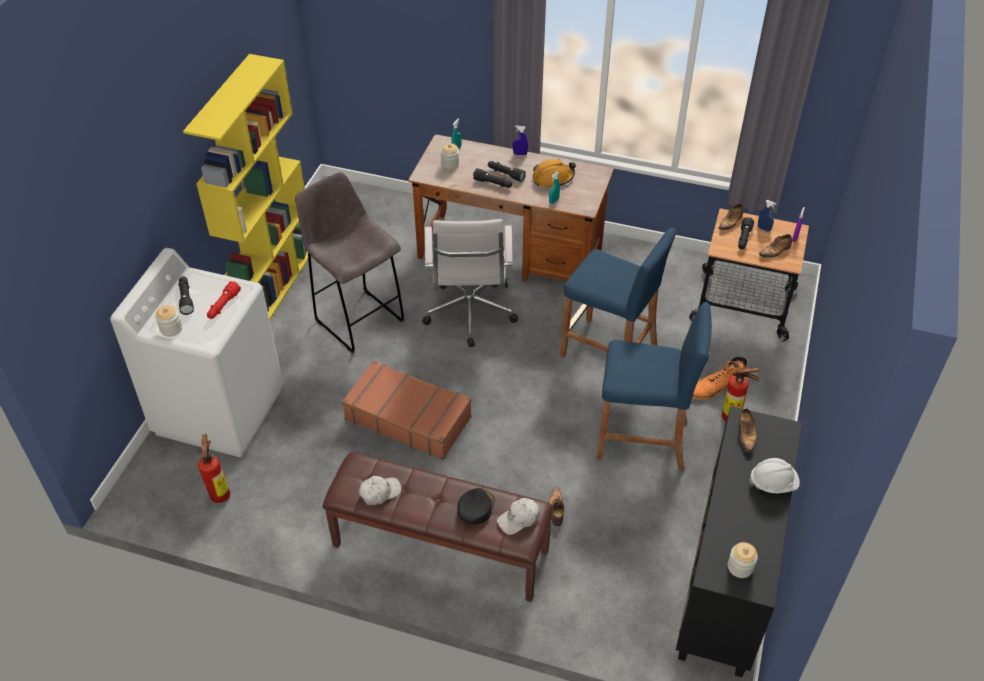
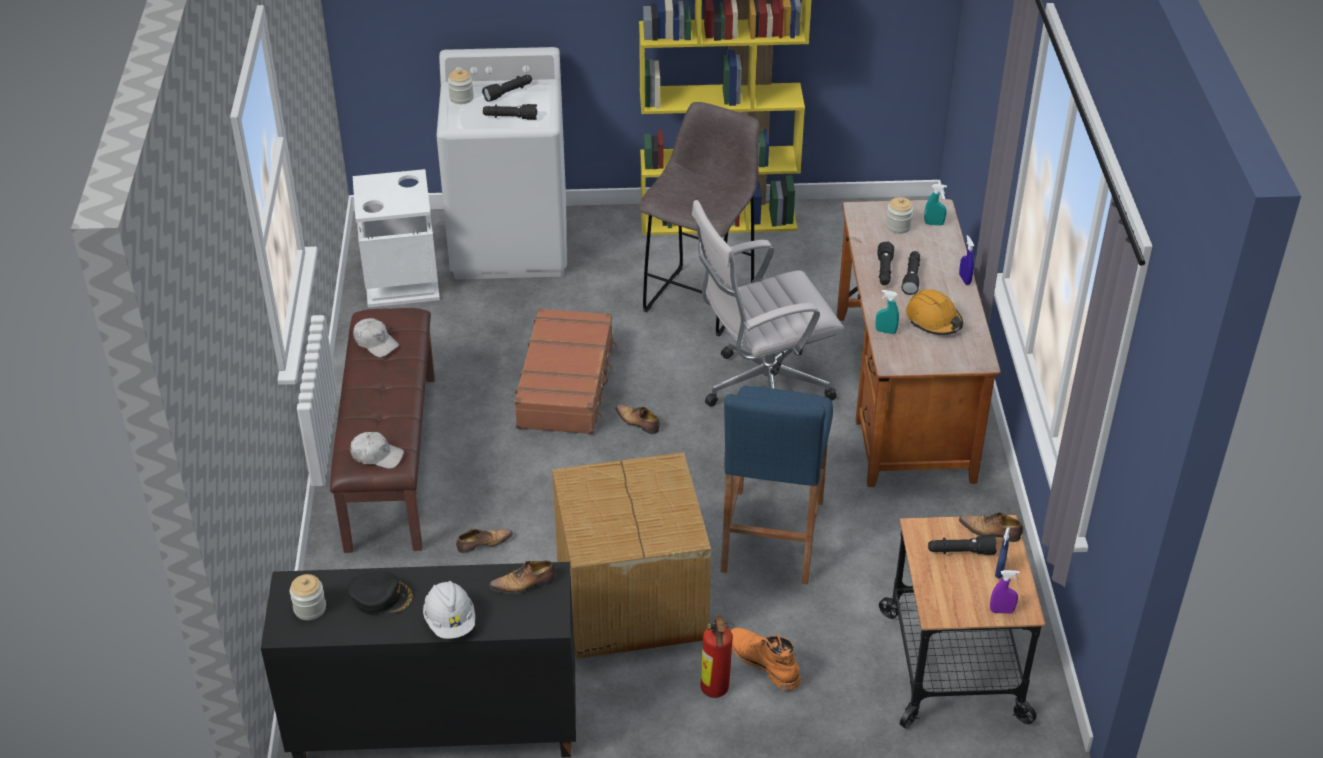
camera: 70 degrees right, 5 degrees down
(220, 493) = (402, 281): fire extinguisher -> white trash can
(223, 306) = (510, 117): red flashlight -> black flashlight
(475, 507) = (381, 418): black cap -> black cap (382, 597)
(519, 519) = (377, 455): white cap -> white cap turned 150 degrees clockwise
(641, 440) = (629, 601): blue stool -> cardboard box
(775, 251) = (955, 592): shoe -> shoe (638, 422)

